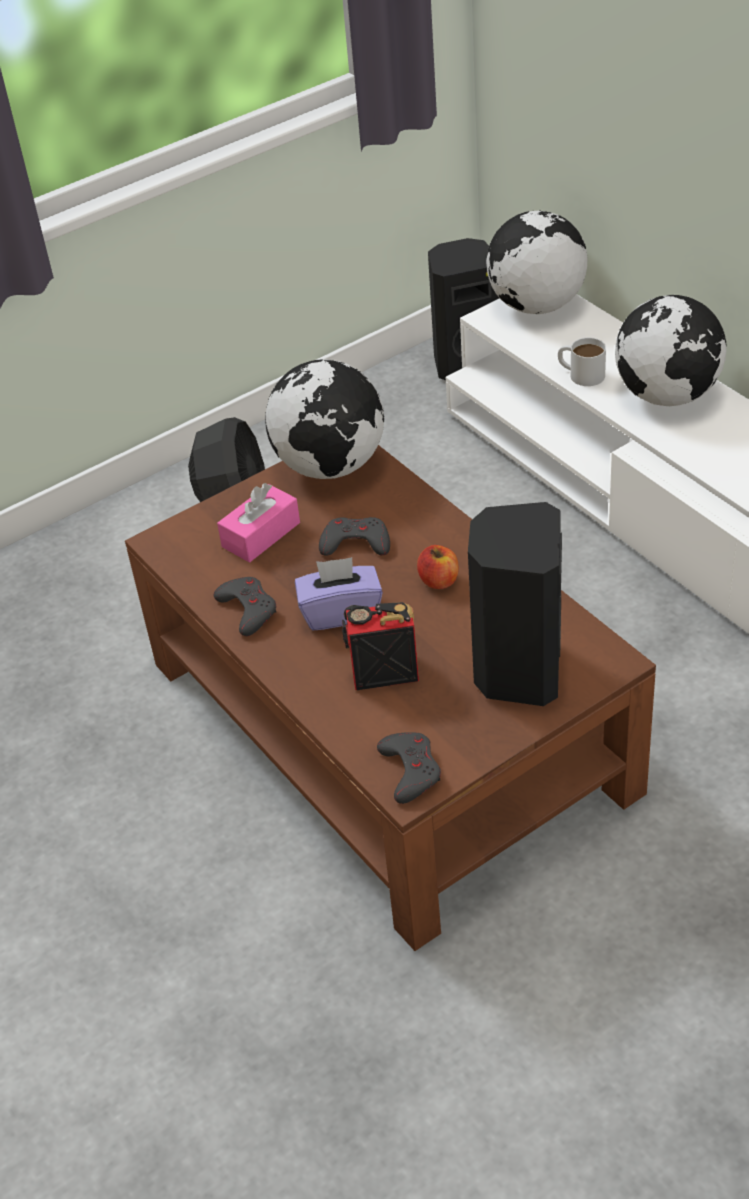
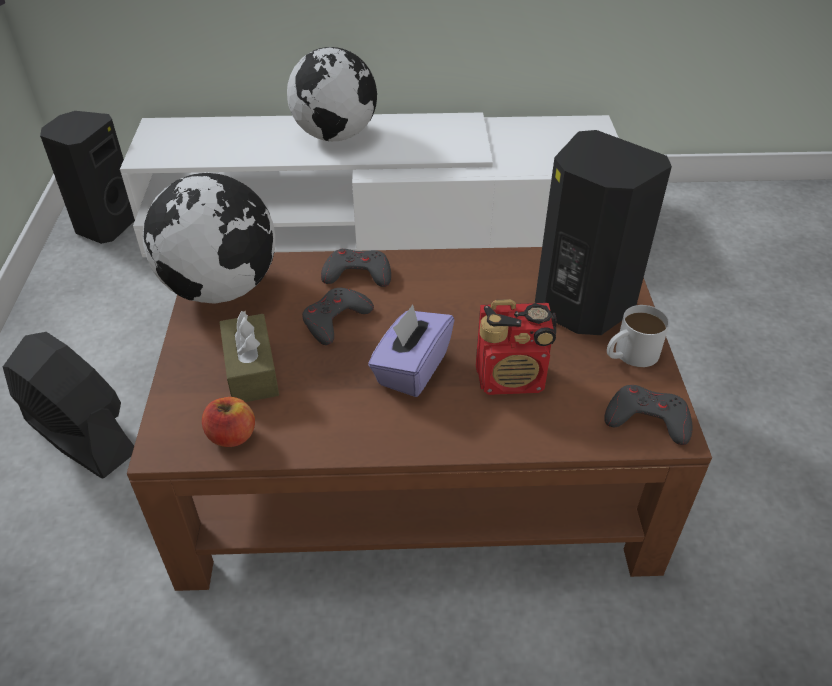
camera: 60 degrees left, 0 degrees up
(248, 609) = (341, 427): grey game controller -> grey game controller (357, 274)
(261, 535) = (251, 370): pink tissue box -> brown tissue box
(383, 671) = (511, 379): radio -> radio turned 120 degrees counterclockwise
(439, 581) = (435, 298): apple -> apple (232, 436)
(536, 306) = (165, 135): globe -> none
(580, 374) = (263, 153): white mug -> white mug (629, 354)

